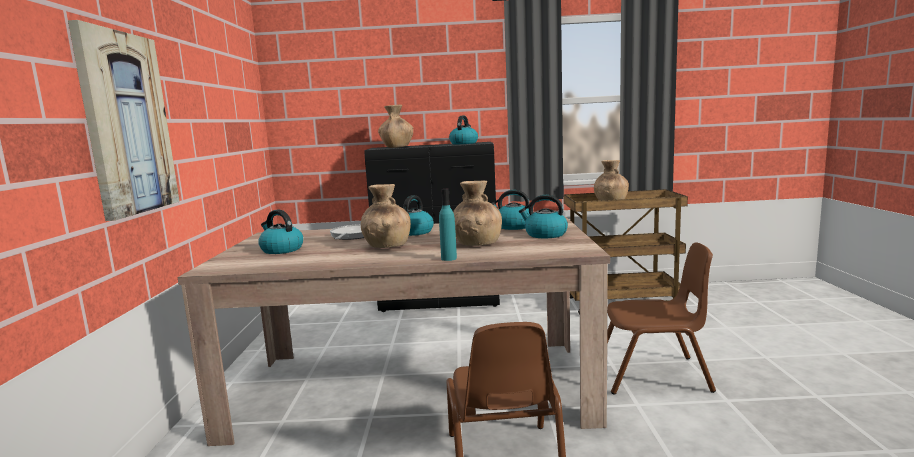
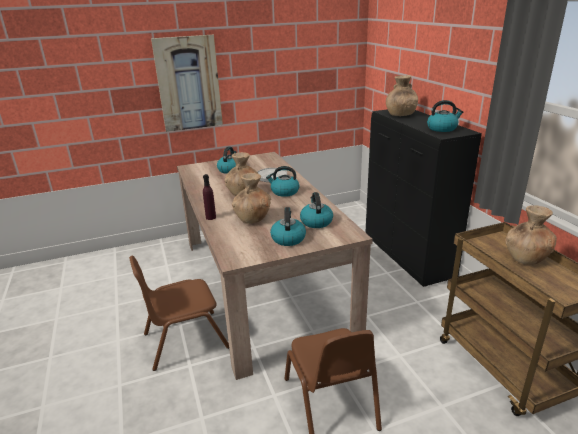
camera: 70 degrees right, 15 degrees up
(449, 258) = (211, 217): turquoise bottle -> purple bottle

